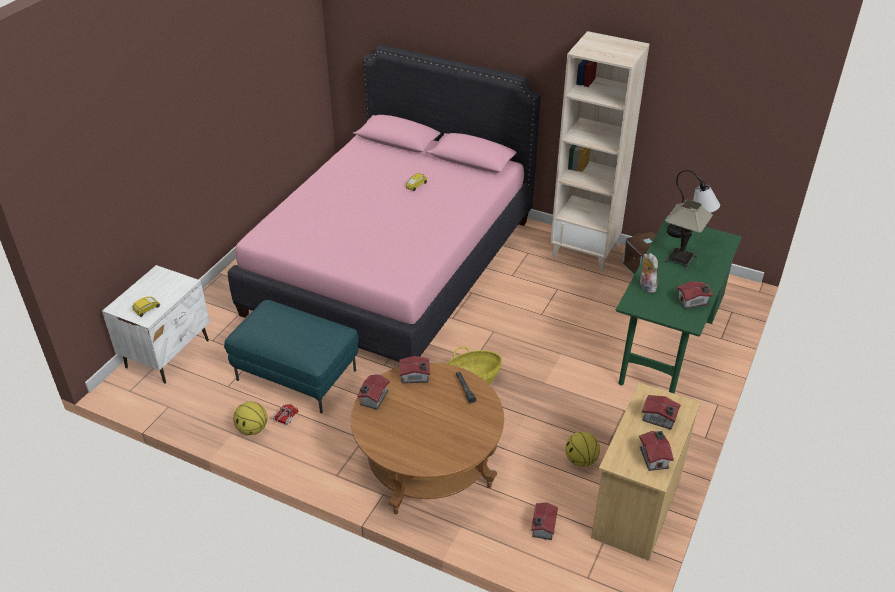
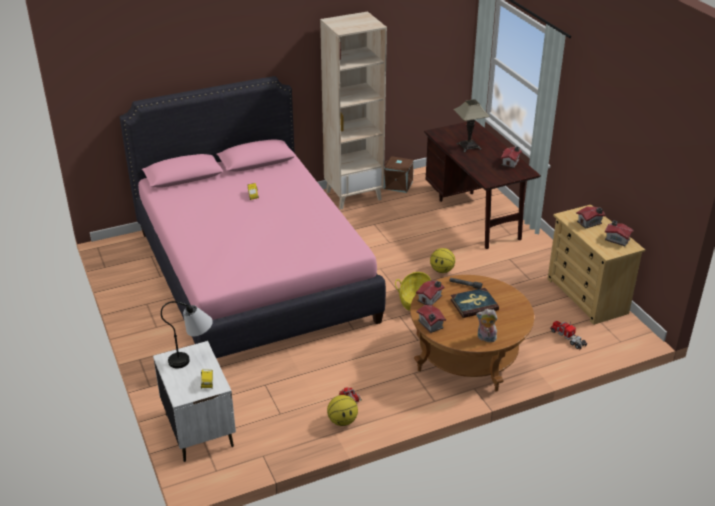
camera: 50 degrees left, 5 degrees down
(297, 375) = (312, 373): turquoise ottoman -> none
(439, 411) = (474, 304): none -> book
(542, 528) = (568, 338): toy house -> toy truck
(581, 460) = (531, 296): basketball -> basketball (442, 270)
(645, 286) = (478, 169): plush toy -> plush toy (485, 338)
(667, 345) = (475, 215): green desk -> brown desk
(689, 236) = (453, 133): table lamp -> table lamp (193, 359)

